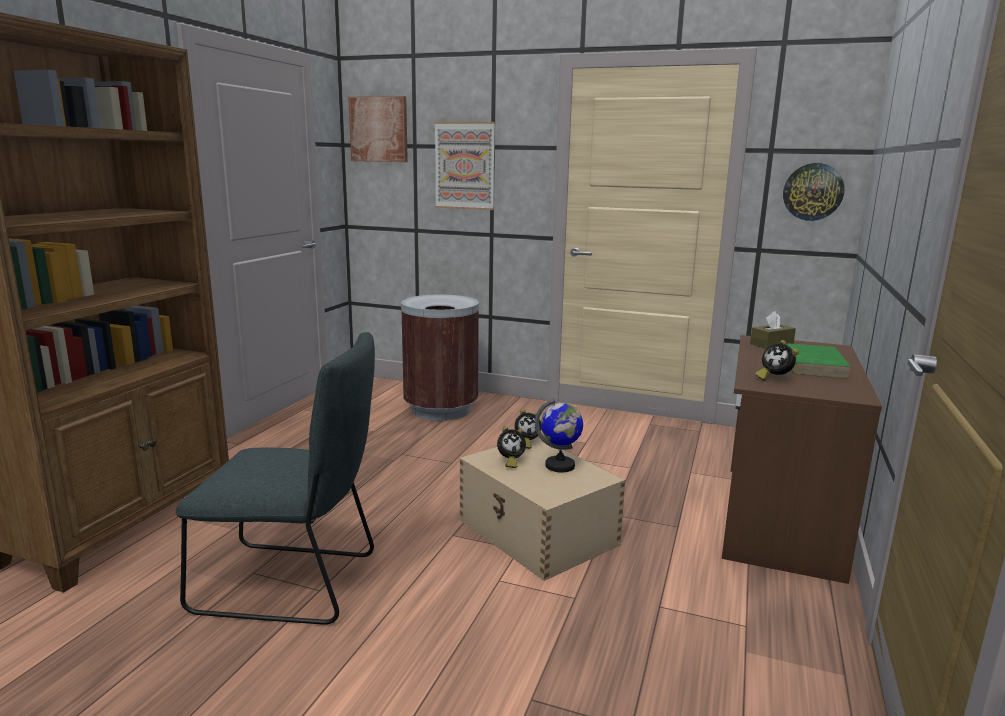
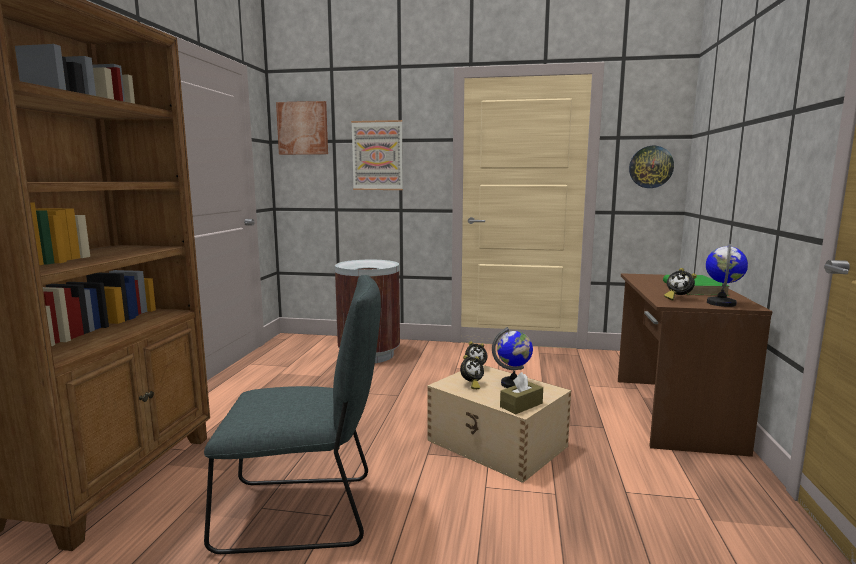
camera: 10 degrees left, 5 degrees down
(771, 344) = (649, 277): brown tissue box -> brown tissue box (521, 405)
(824, 390) = (721, 303): none -> globe

